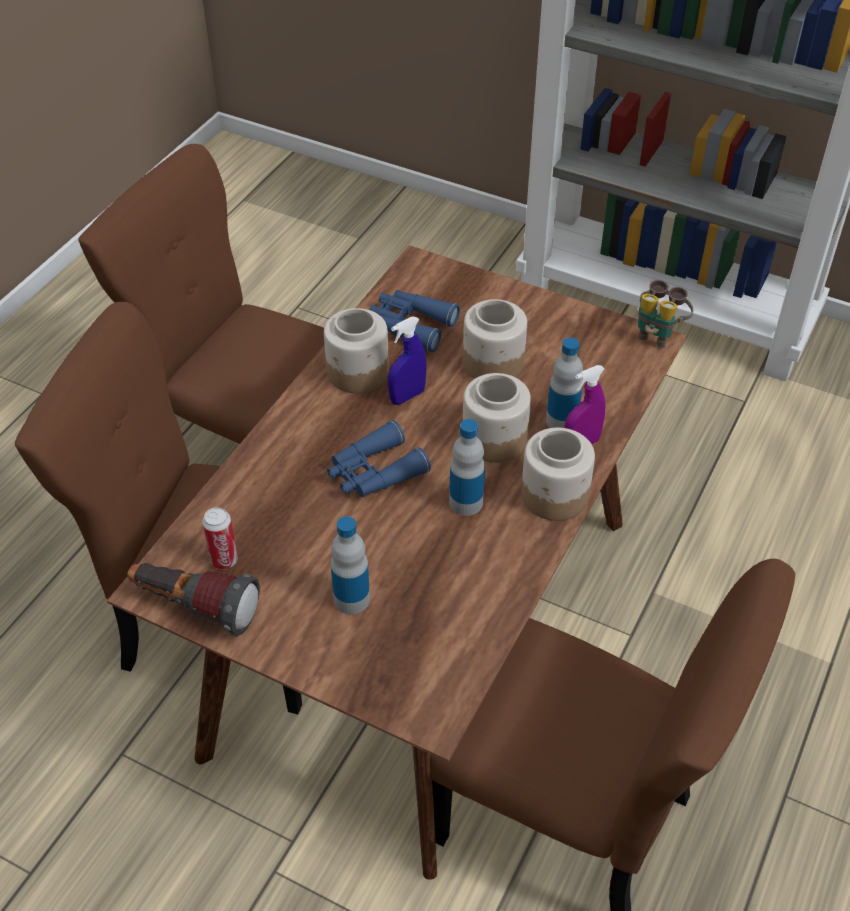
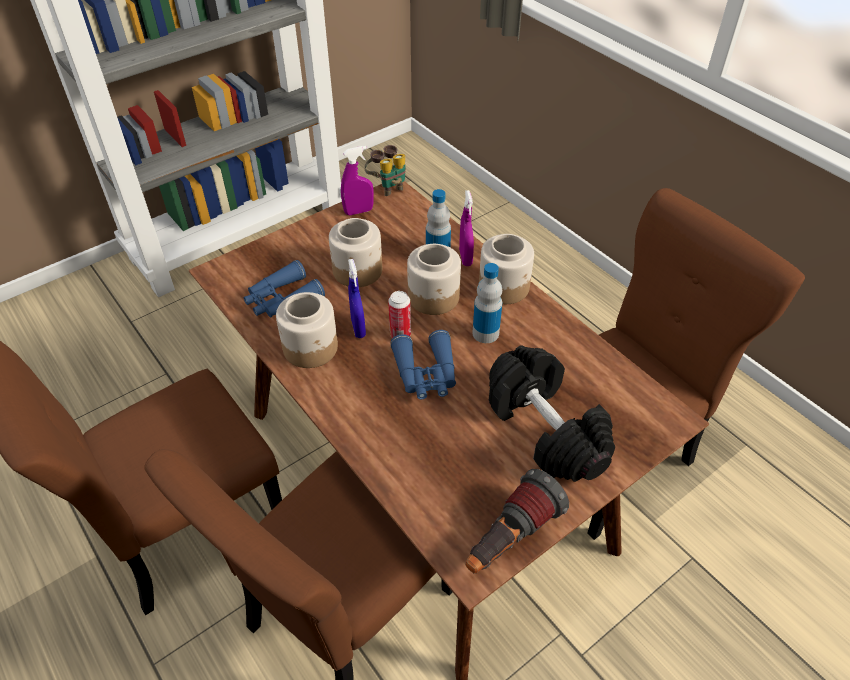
camera: 65 degrees left, 0 degrees up
(224, 560) = (466, 502): can -> can (400, 334)
(351, 599) = (546, 429): bottle -> black dumbbell
(592, 326) = (358, 211): none -> purple spray bottle

